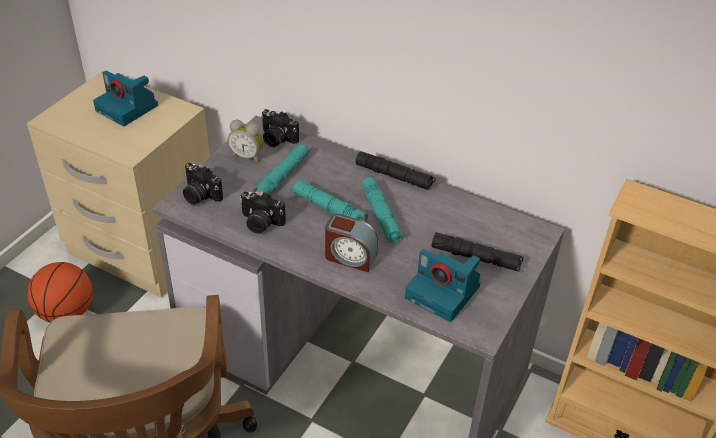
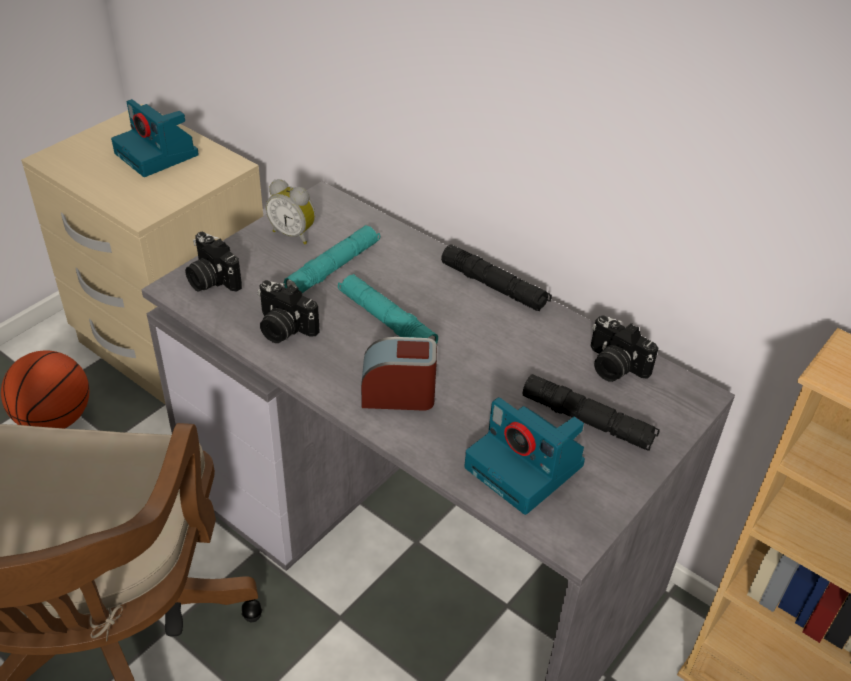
camera: 10 degrees right, 0 degrees up
(276, 139) = (341, 216): camera -> camera (613, 366)
(350, 257) = (398, 395): alarm clock -> alarm clock turned 150 degrees clockwise
(381, 216) = (460, 340): turquoise flashlight -> none

